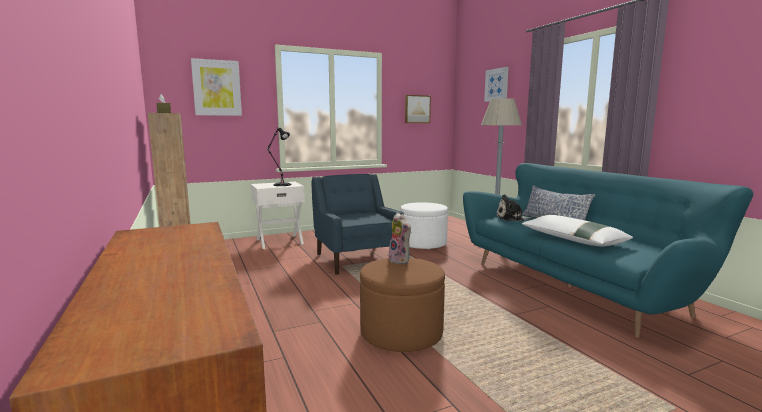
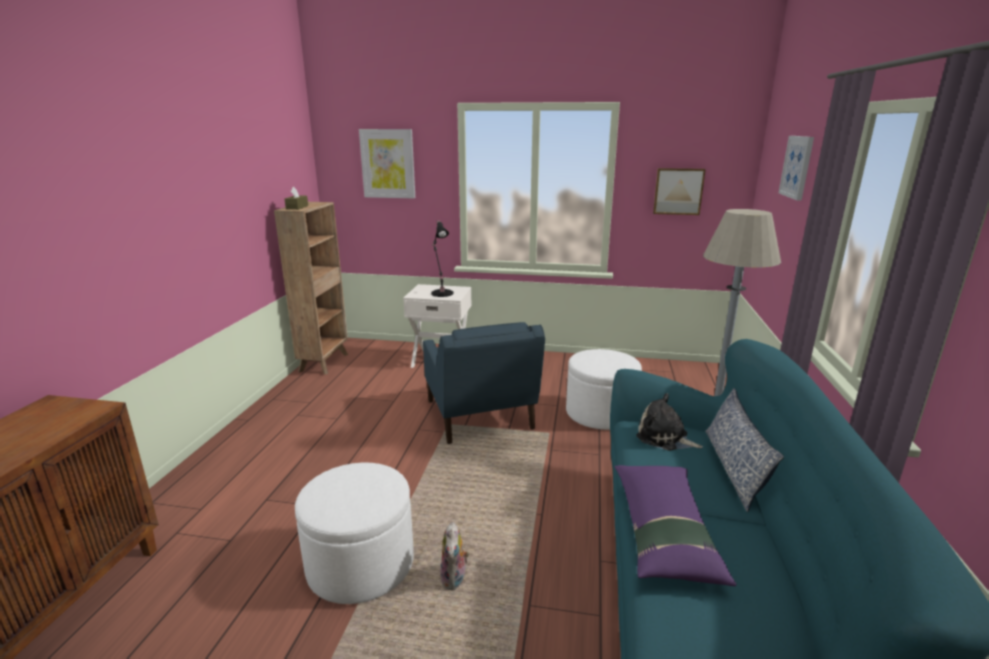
camera: 35 degrees right, 10 degrees up
(356, 259) = (479, 417): blue armchair -> blue armchair turned 150 degrees clockwise
(401, 260) = (371, 477): plush toy -> plush toy (455, 579)
(401, 333) = (360, 563): brown ottoman -> white ottoman
(572, 239) = (664, 531): white pillow -> purple pillow

